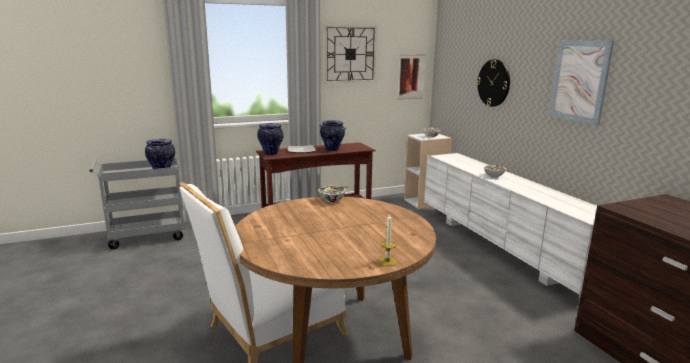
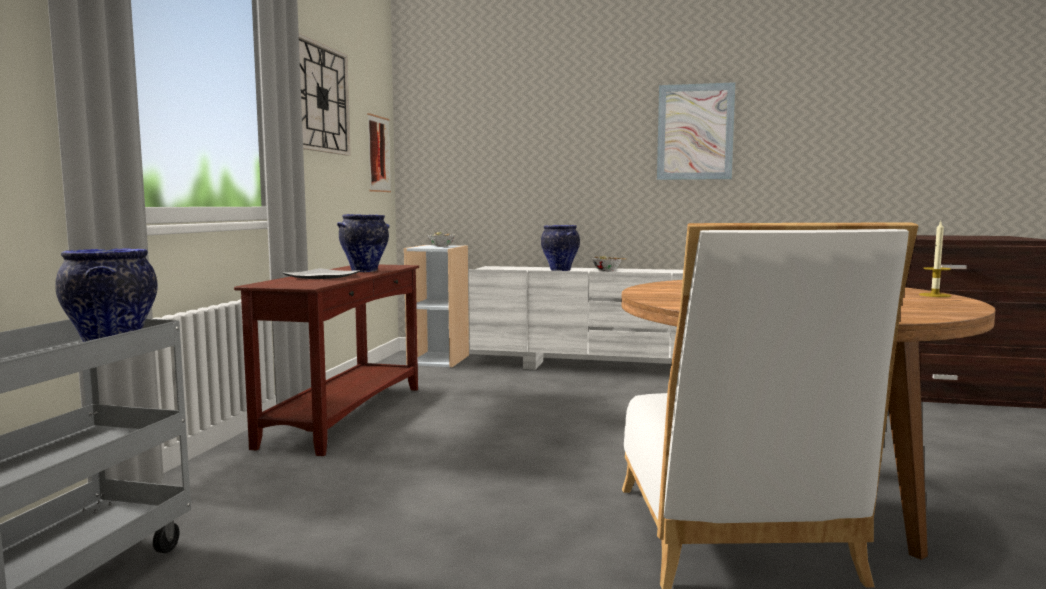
camera: 55 degrees left, 10 degrees down
(271, 153) = (289, 284): vase -> vase (559, 270)
(332, 200) = (657, 286): bowl -> none
(493, 83) = (545, 151): wall clock -> none

